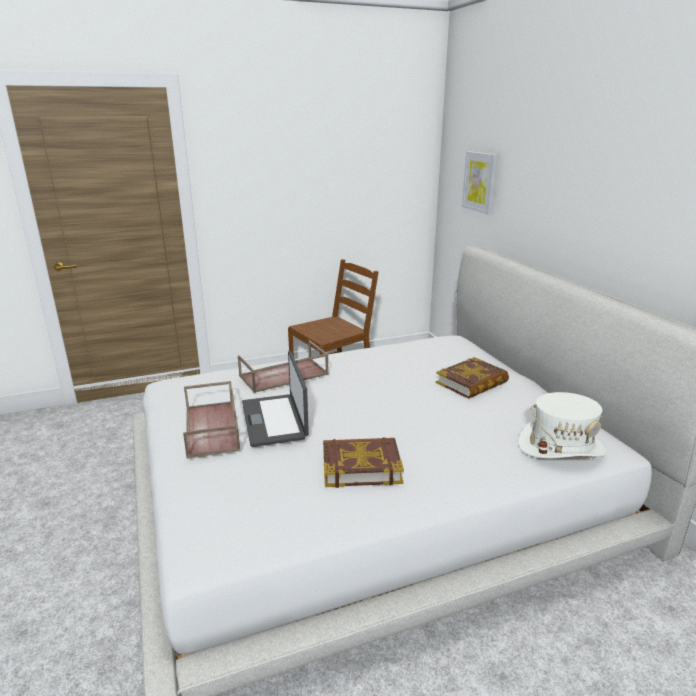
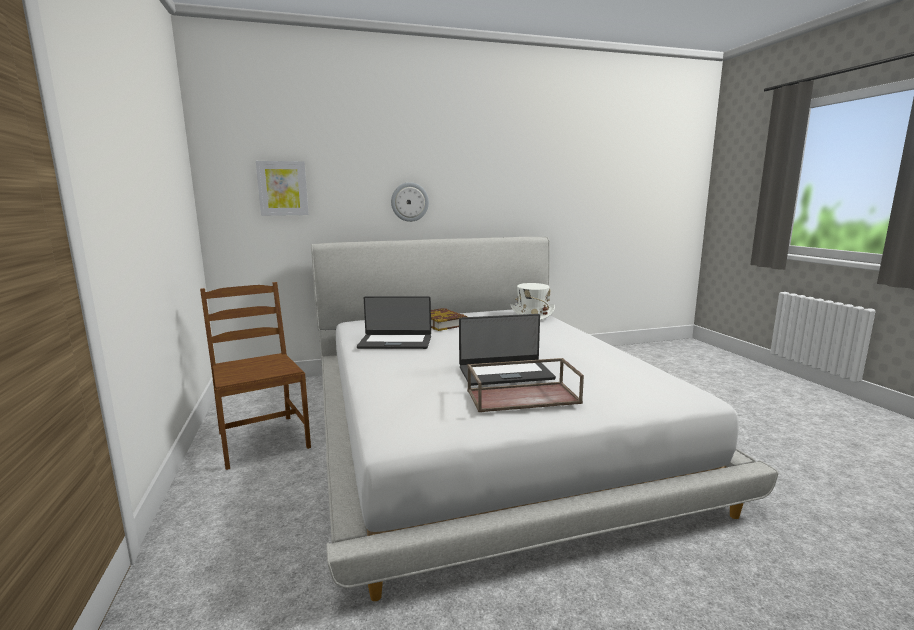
camera: 85 degrees left, 10 degrees down
(283, 375) = (410, 371): brown tray -> none
(361, 466) = (567, 352): book -> none
(380, 364) = (395, 342): none -> laptop
(574, 221) = (409, 202): none -> wall clock

